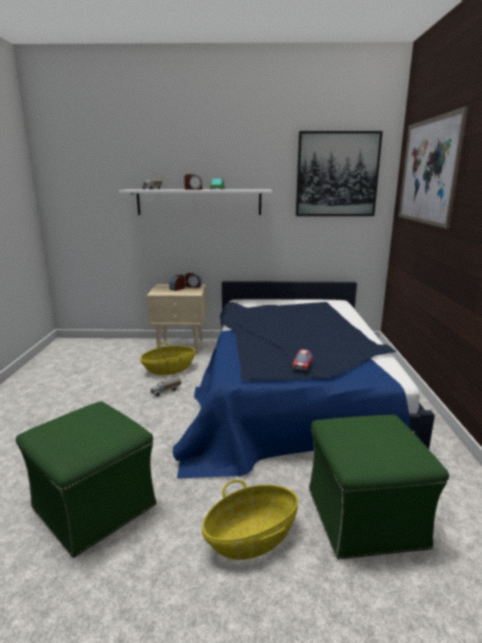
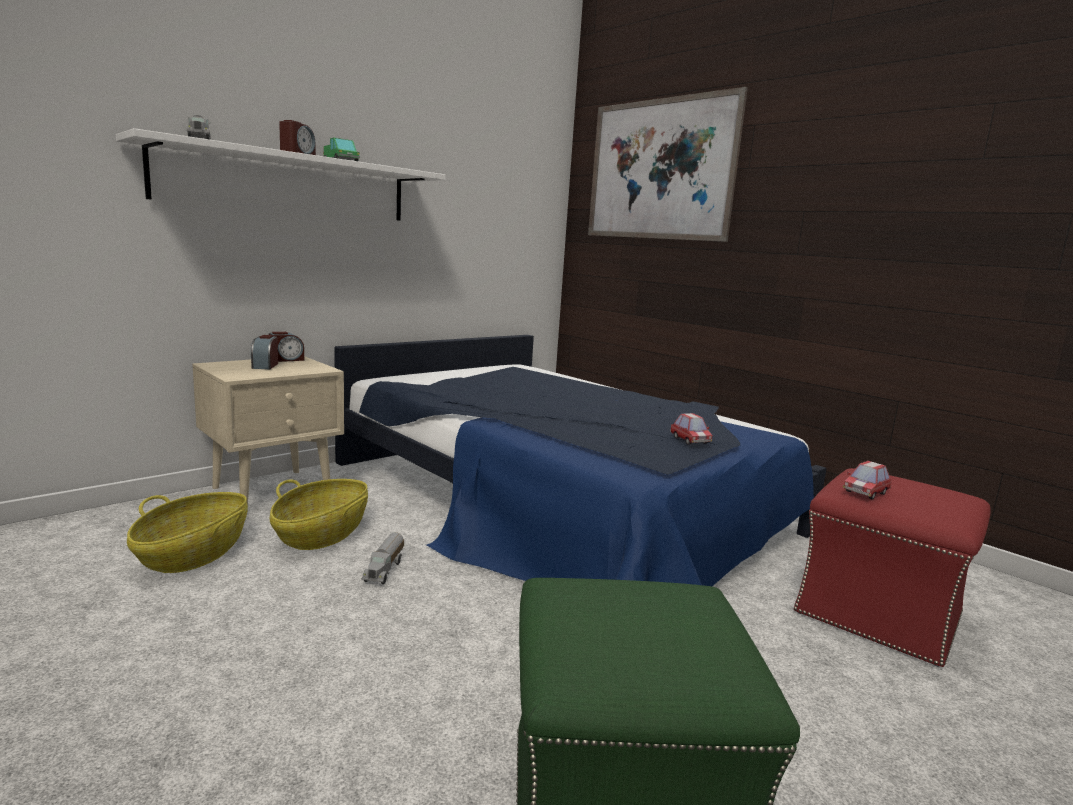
camera: 45 degrees left, 5 degrees down
(251, 538) = (855, 701): basket -> basket (194, 554)
(337, 174) = (504, 165): picture -> none
(342, 428) = (865, 492): none -> toy car
(365, 518) = (880, 613): green ottoman -> red ottoman

